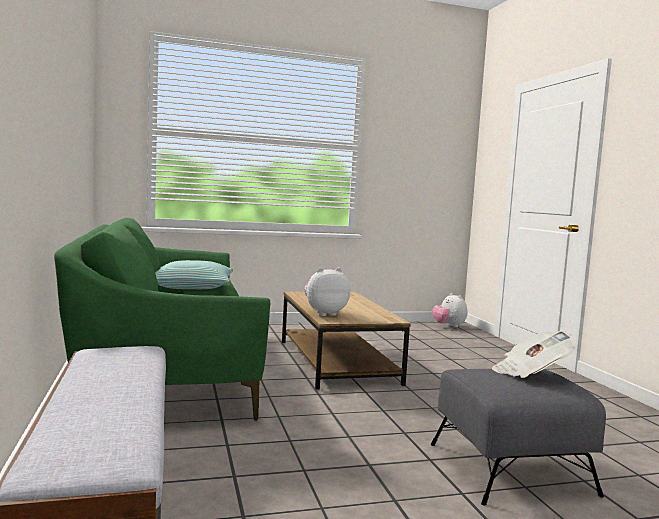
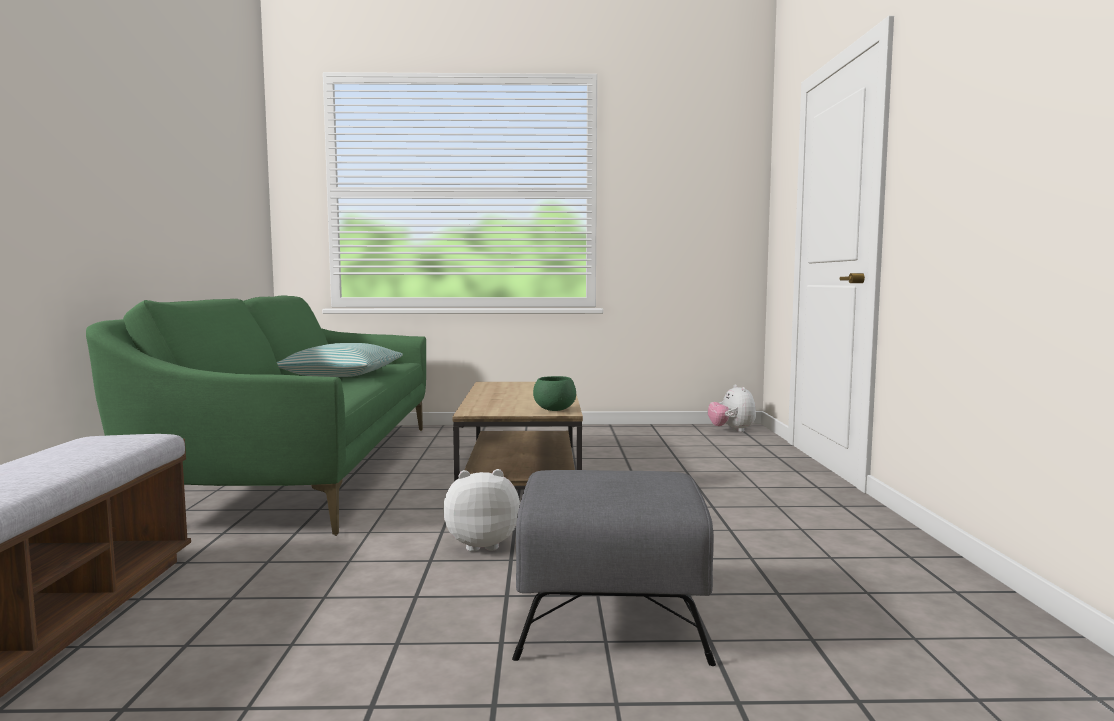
camera: 15 degrees right, 0 degrees up
(324, 313) = (481, 405): plush toy -> plush toy (482, 544)
(384, 318) = (554, 410): none -> green bowl
(530, 373) = (639, 476): newspaper -> none

